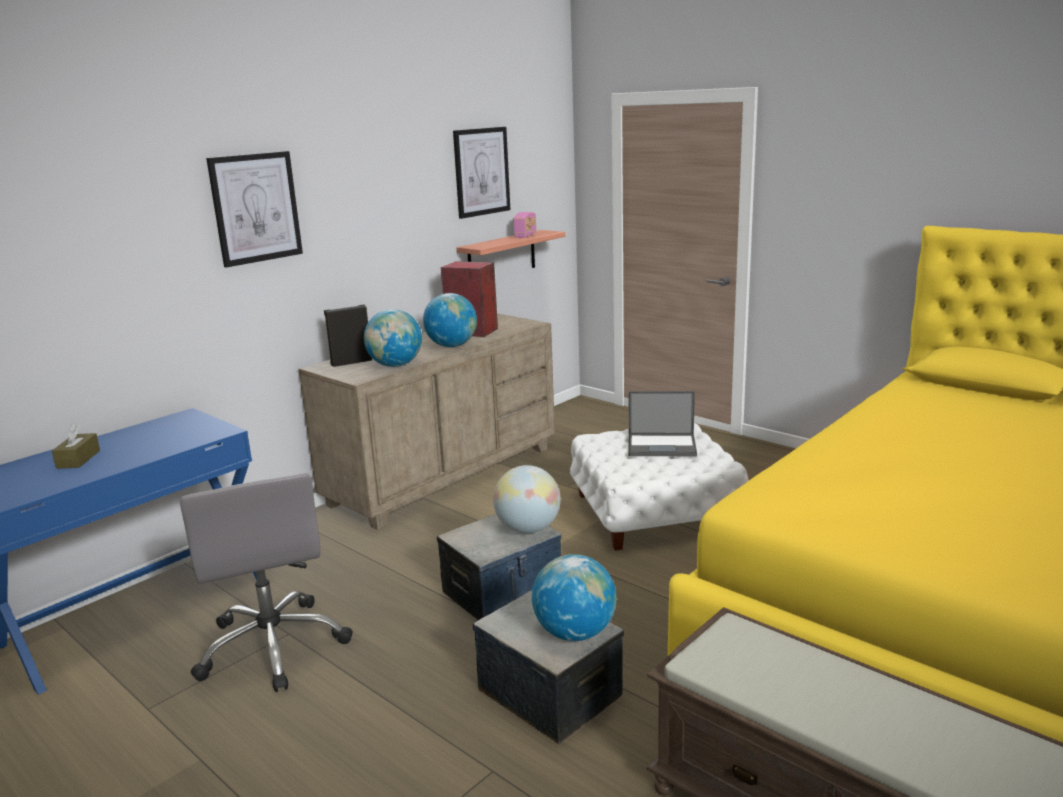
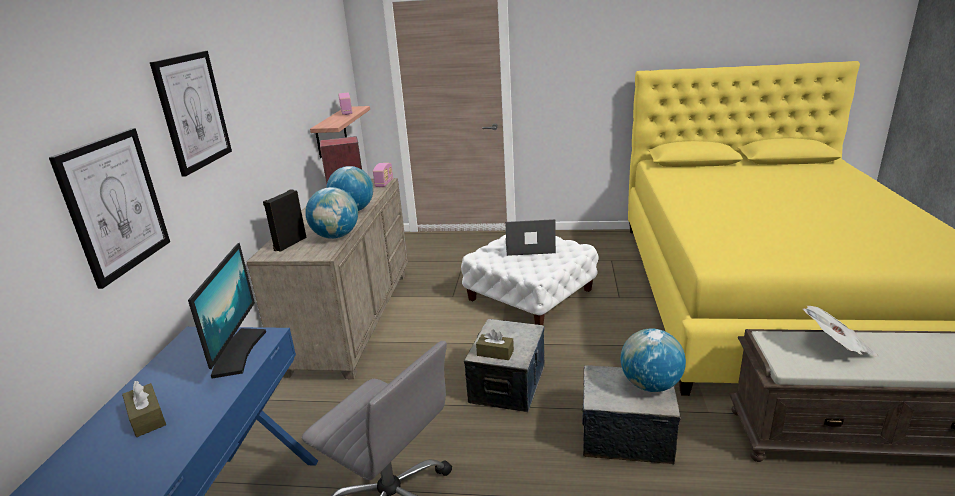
camera: 35 degrees left, 5 degrees up
(188, 436) = (237, 352): none -> monitor
(472, 540) = (495, 353): none -> brown tissue box
(481, 172) = (312, 62): picture -> picture (114, 205)
(527, 326) = (384, 183): none -> radio
(528, 529) = (520, 330): globe -> none
(662, 445) = (529, 247): laptop -> laptop turned 150 degrees counterclockwise
(804, 672) = (836, 347): none -> newspaper

